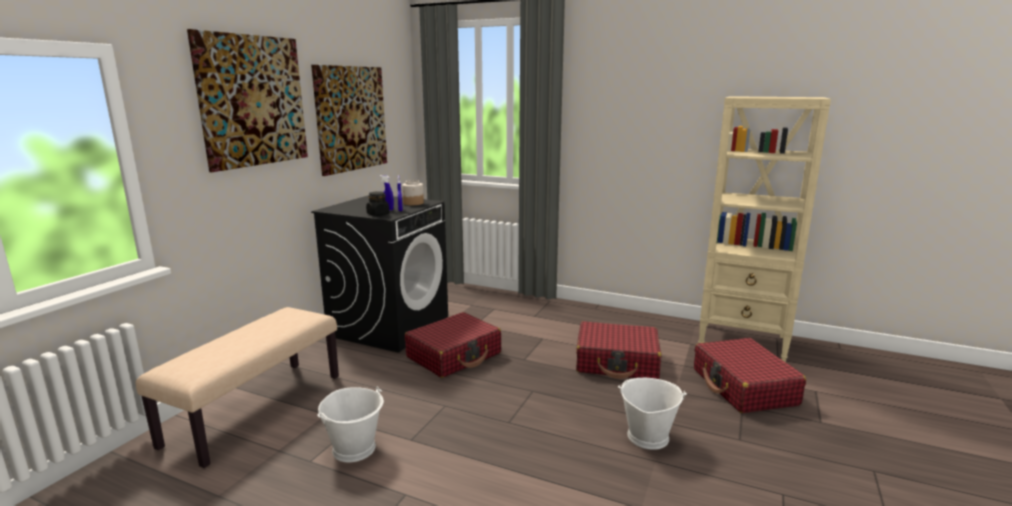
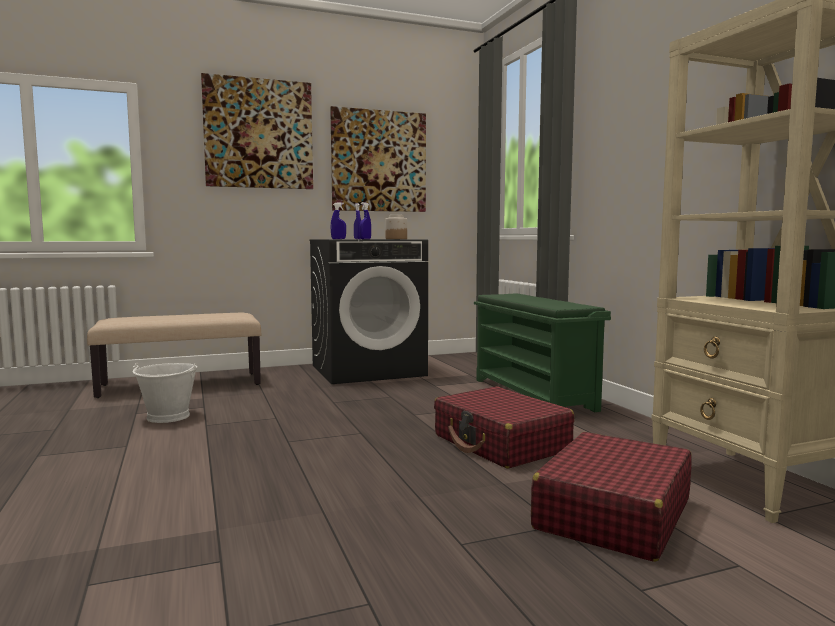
camera: 45 degrees right, 10 degrees down
(378, 214) = (338, 239): black jar -> blue spray bottle
(454, 355) = (365, 396): red suitcase -> none
(548, 311) = (534, 394): none -> green shoe rack
(647, 436) = (368, 496): white bucket -> none

